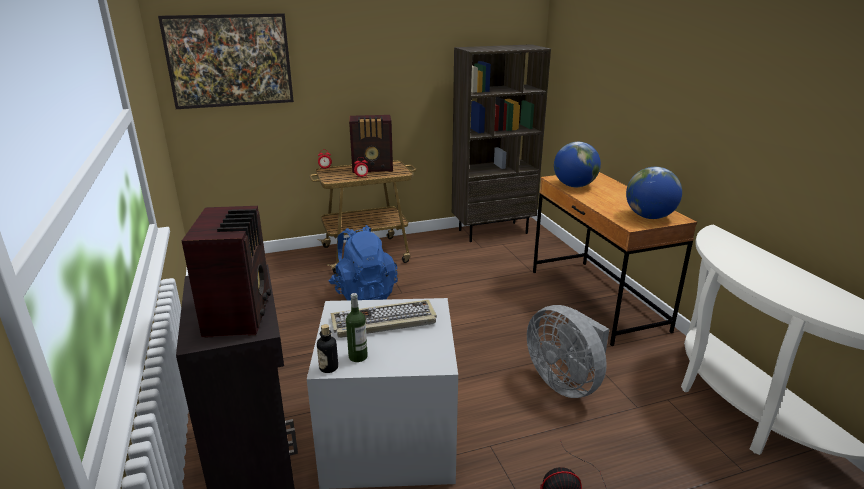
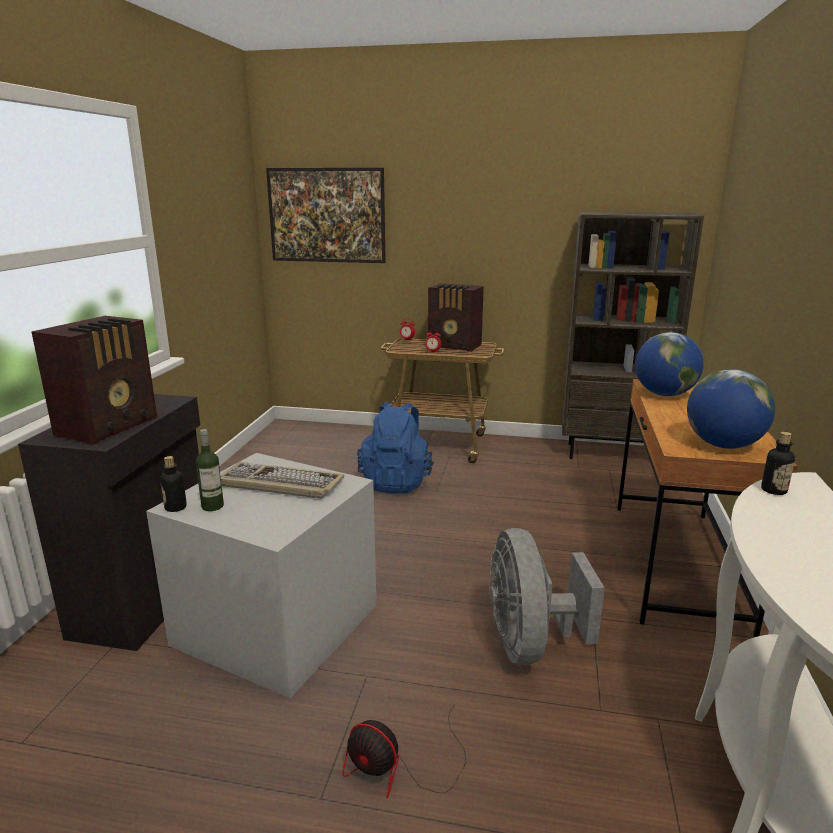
camera: 30 degrees right, 5 degrees down
(710, 241) = (773, 490): none -> bottle

